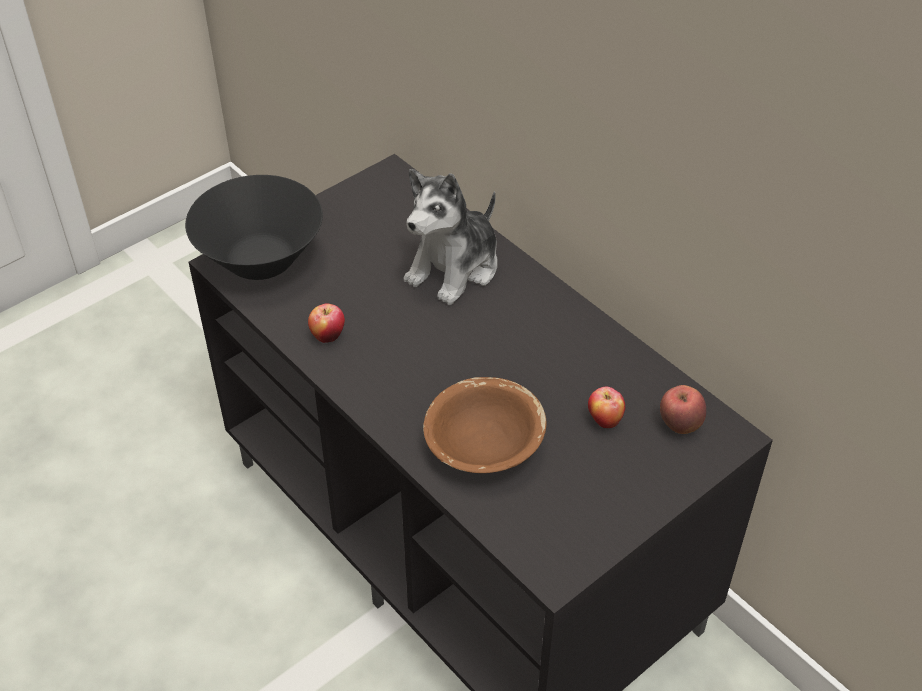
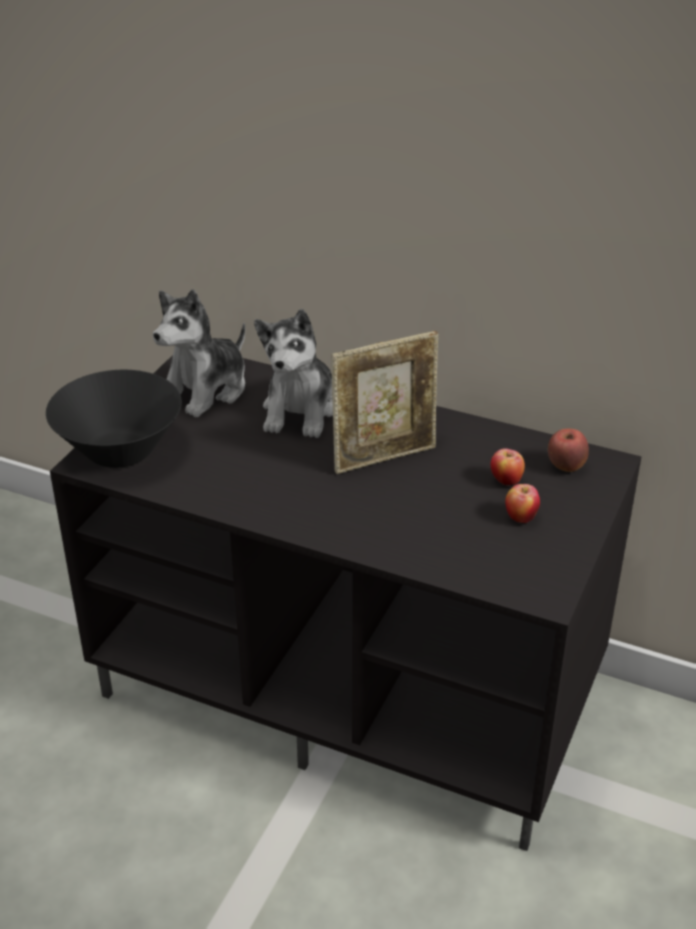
camera: 25 degrees left, 10 degrees down
(328, 335) = (226, 489): apple -> apple (520, 517)
(380, 215) = (206, 390): none -> plush toy
(483, 445) = (422, 528): brown bowl -> none
(501, 349) = (384, 457): none -> picture frame

